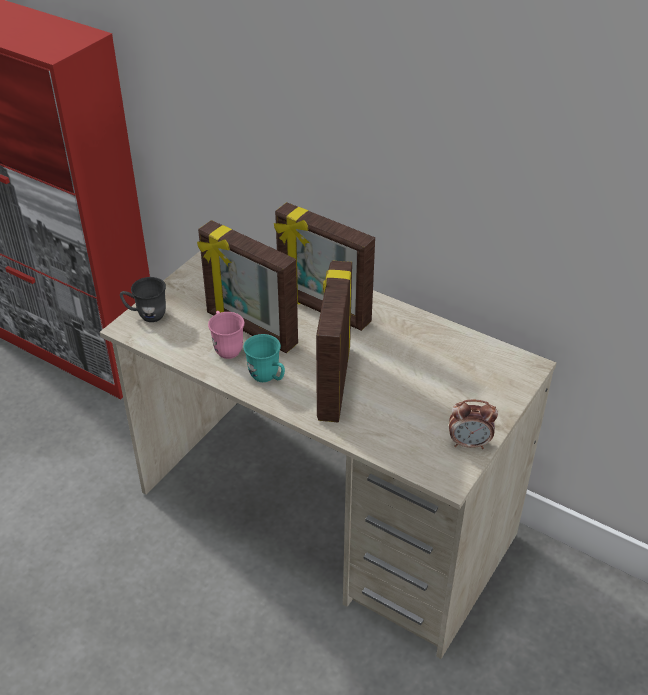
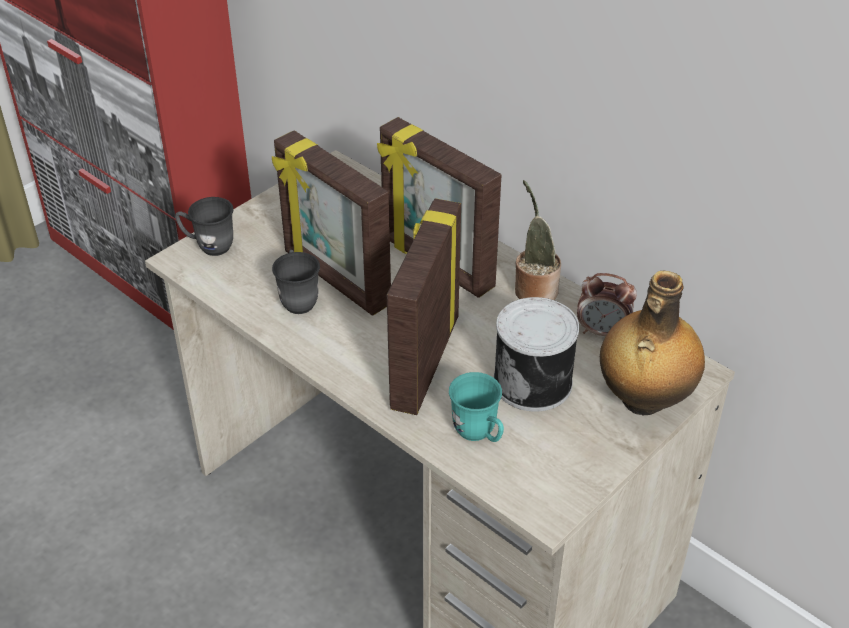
camera: 10 degrees right, 0 degrees up
(226, 347) = (298, 299): pink mug -> grey mug
(268, 377) = (340, 345): turquoise mug -> turquoise mug (479, 434)
(400, 320) = (534, 289): none -> potted plant
(417, 387) = (534, 381): none -> can
(469, 443) = (586, 467): alarm clock -> alarm clock (602, 332)
(497, 390) = (643, 400): none -> bottle

